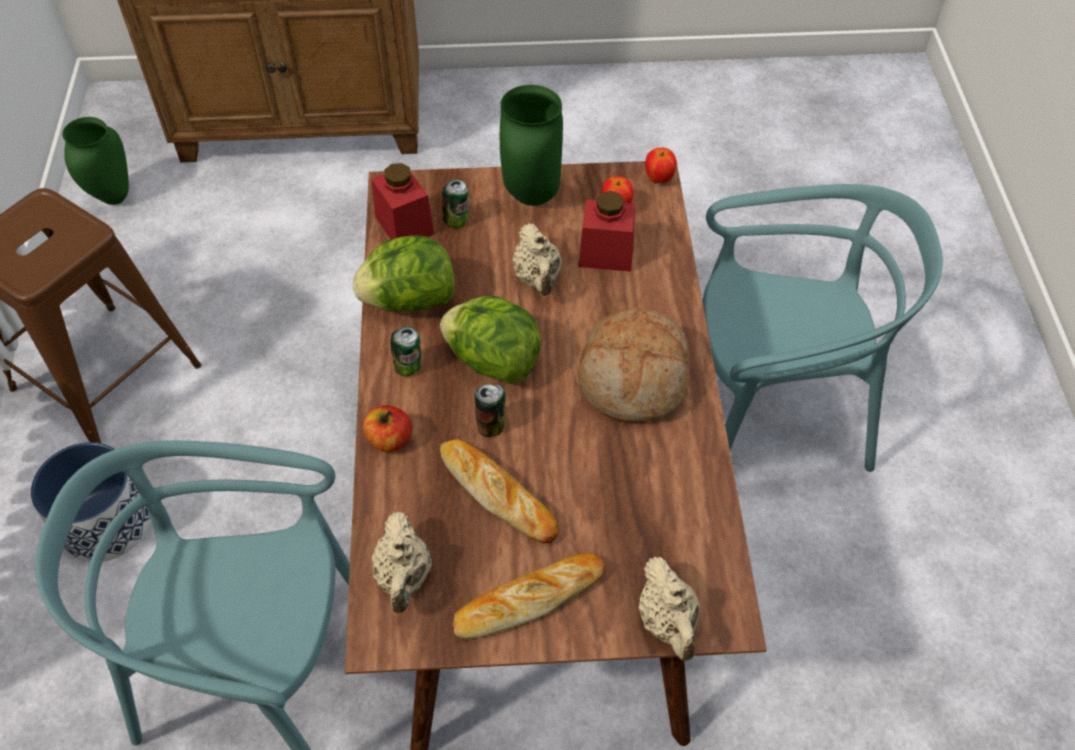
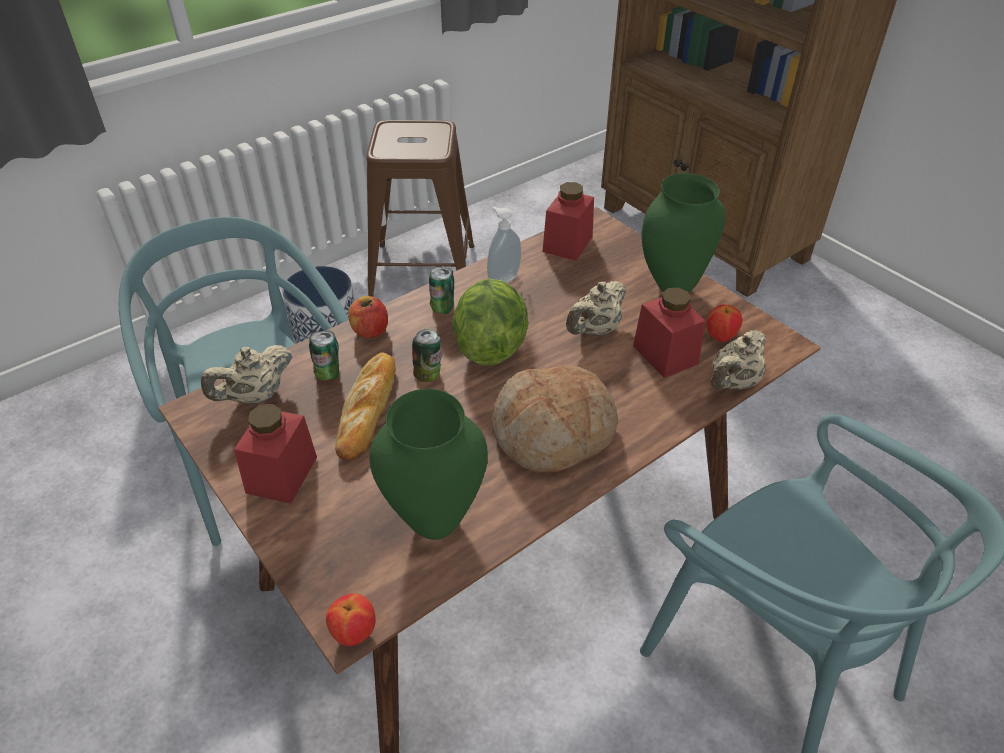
camera: 55 degrees right, 10 degrees down
(113, 198) = (547, 201): green vase -> green vase (434, 523)
(409, 300) = (502, 279): lettuce -> soap dispenser
(457, 221) = (602, 265): can -> can (328, 374)
(529, 599) = (282, 475): bread -> red jar
(659, 179) = (784, 346): apple -> apple (354, 633)
(668, 623) = (317, 579): beige teapot -> beige teapot (733, 383)

